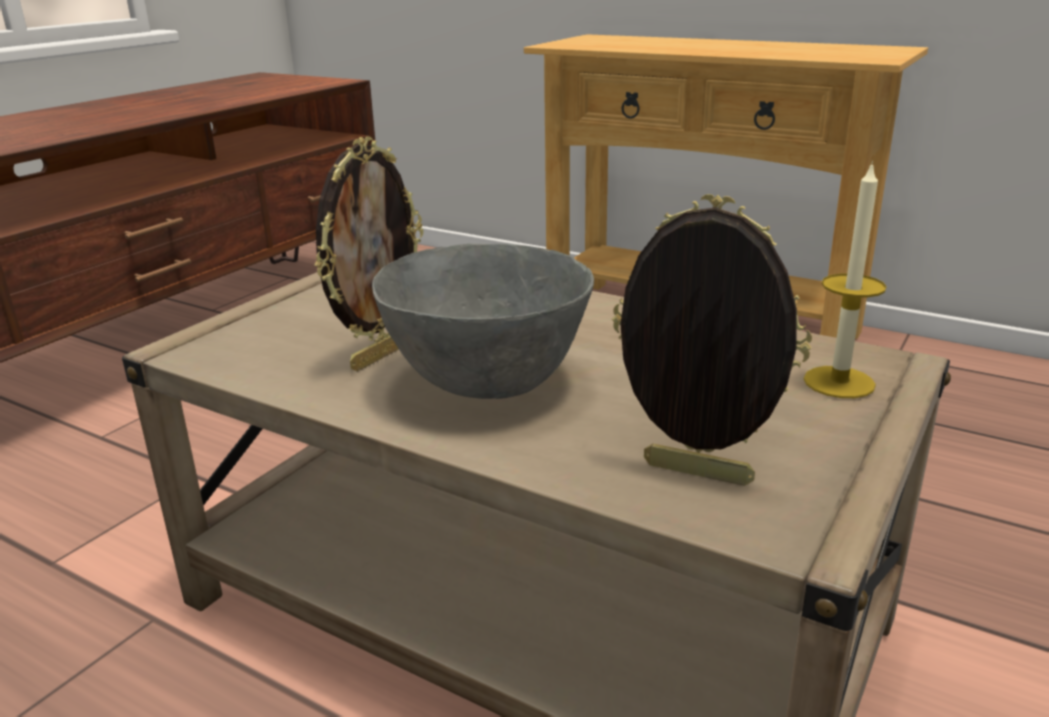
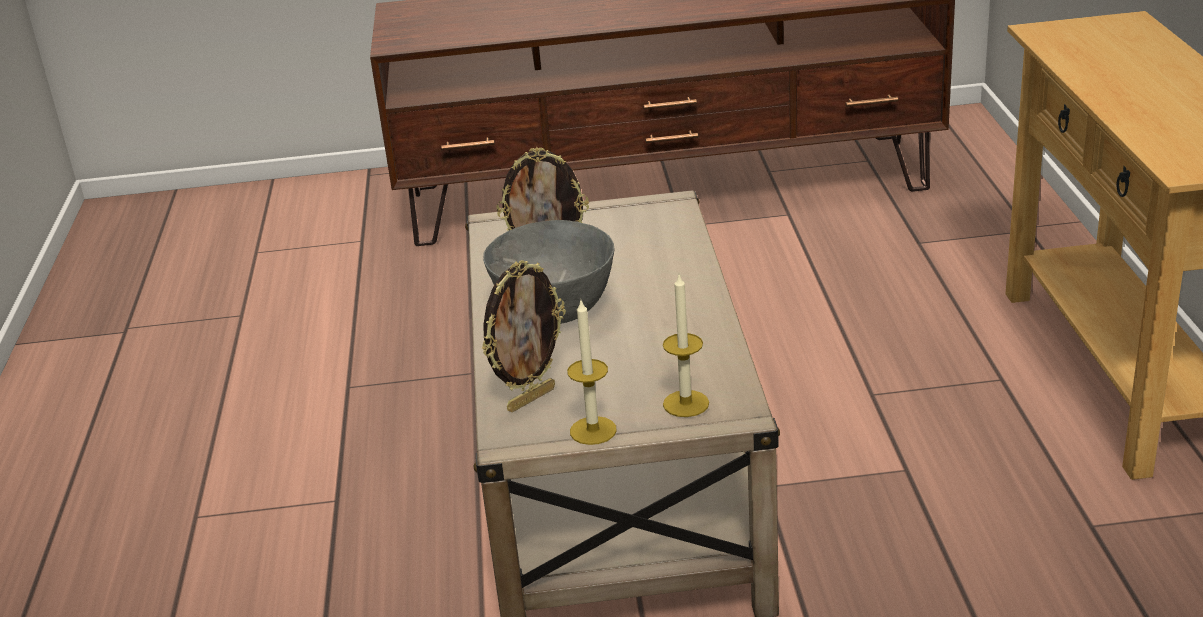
camera: 55 degrees right, 5 degrees up
(695, 475) = (530, 399): picture frame -> picture frame turned 60 degrees clockwise
(847, 458) = (593, 430): none -> candle

